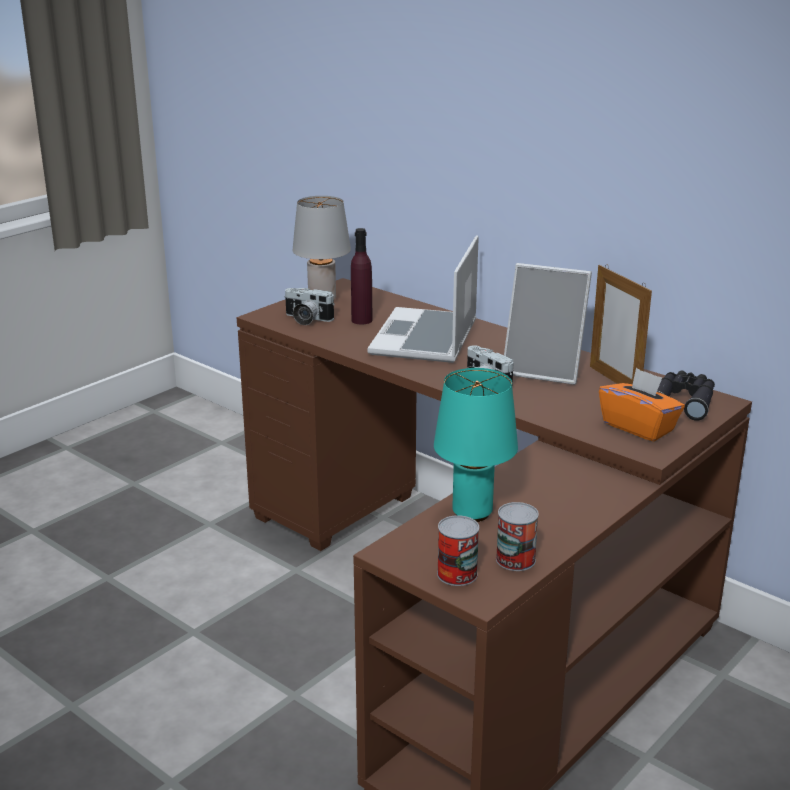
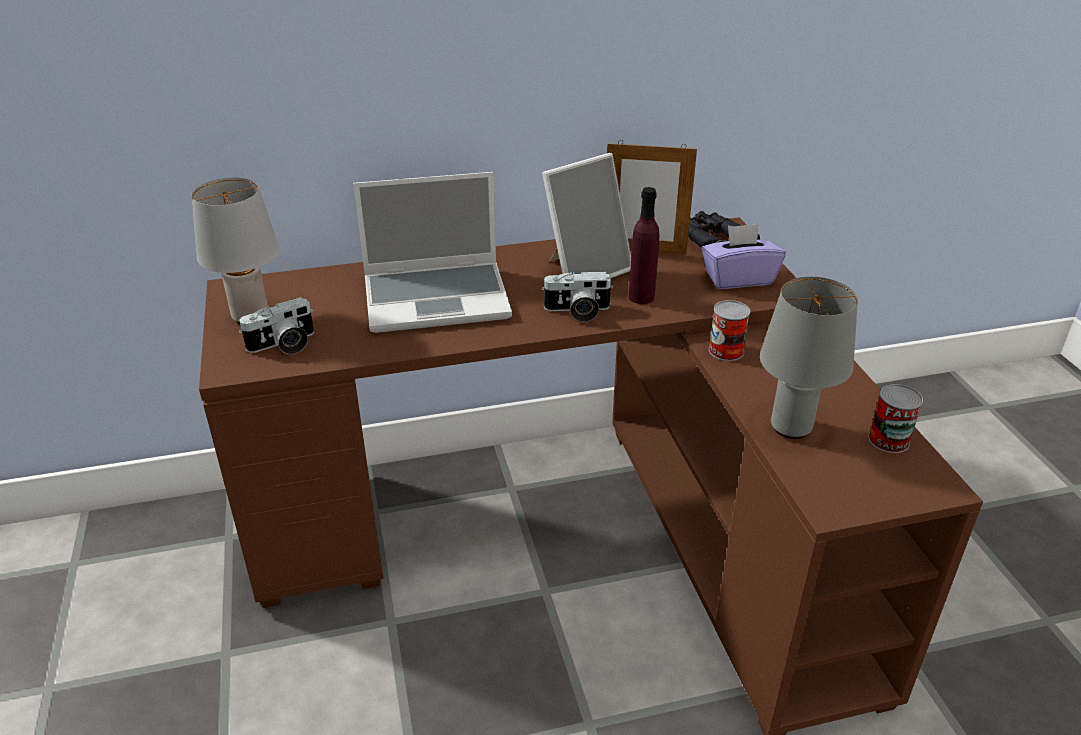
camera: 55 degrees left, 10 degrees up
(361, 320) = (339, 314): purple bottle -> purple bottle (641, 297)
(426, 339) = (438, 298): laptop -> laptop turned 60 degrees counterclockwise
(457, 574) = (894, 483): can -> can (726, 351)
(473, 513) = (790, 427): turquoise table lamp -> grey table lamp
(638, 427) = (738, 278): orange tissue box -> purple tissue box

